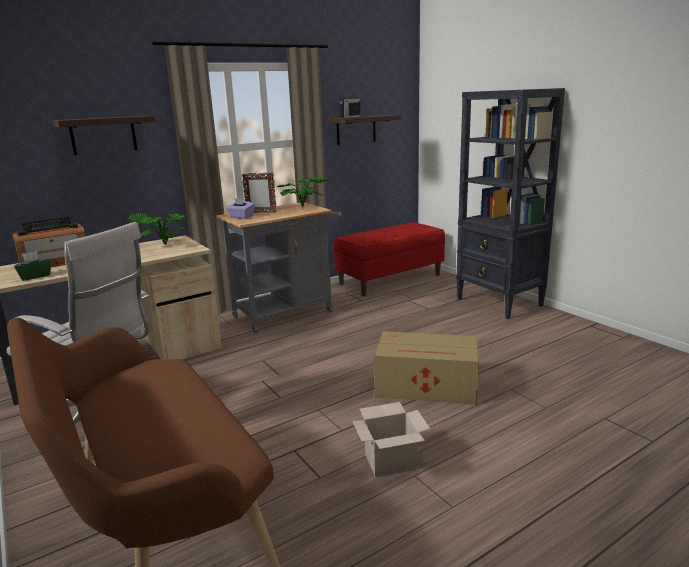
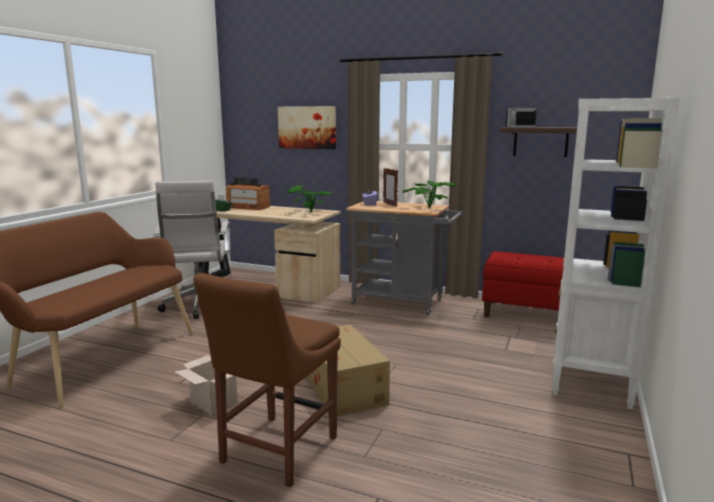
camera: 55 degrees right, 5 degrees down
(103, 135) = (307, 127): shelf -> picture
(499, 303) = (590, 381): black bookcase -> white bookcase
(517, 447) = (275, 452): none -> brown chair

